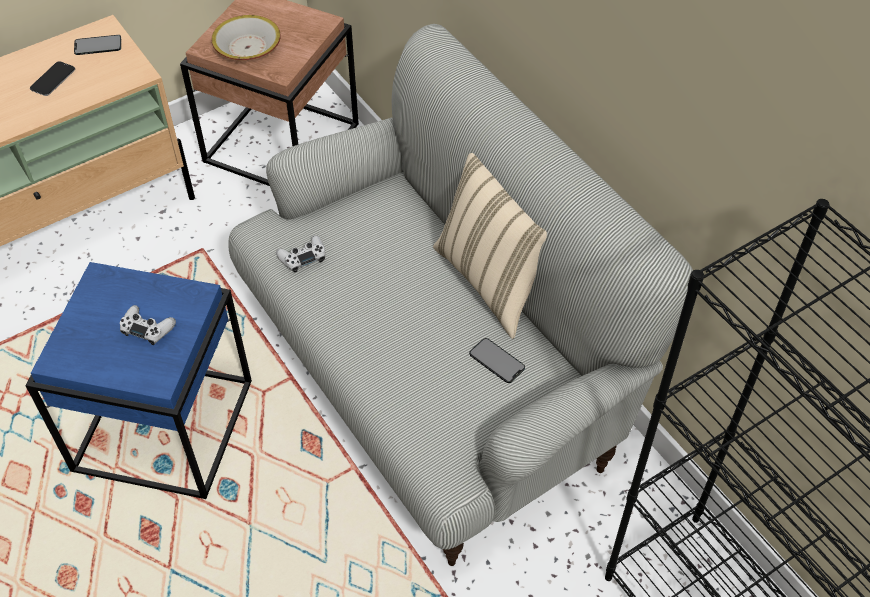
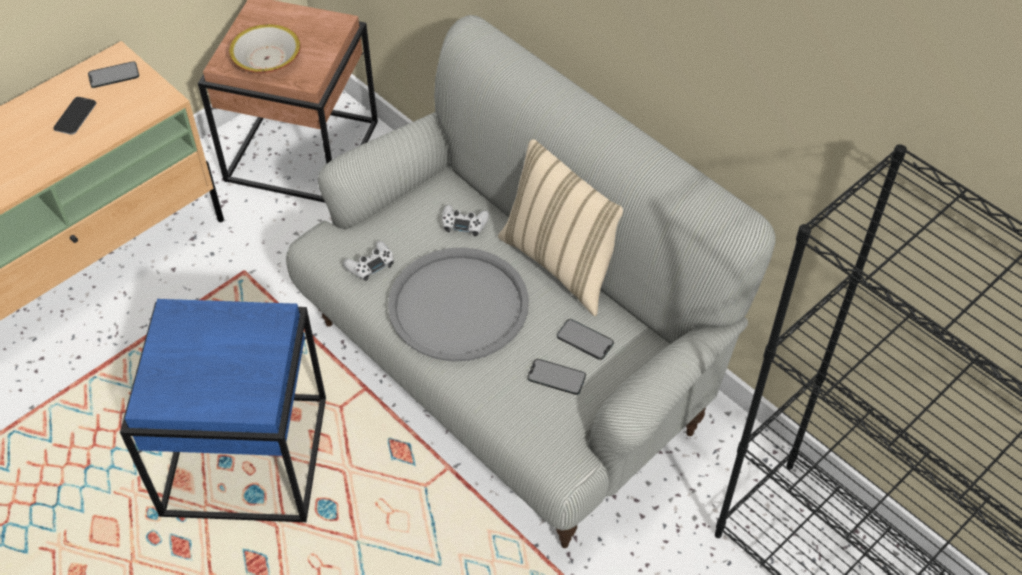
camera: 10 degrees left, 0 degrees up
(147, 329) = (234, 357): white game controller -> white game controller (464, 223)
(379, 309) = (458, 305): none -> grey tray
(460, 394) = (556, 377): none -> phone

